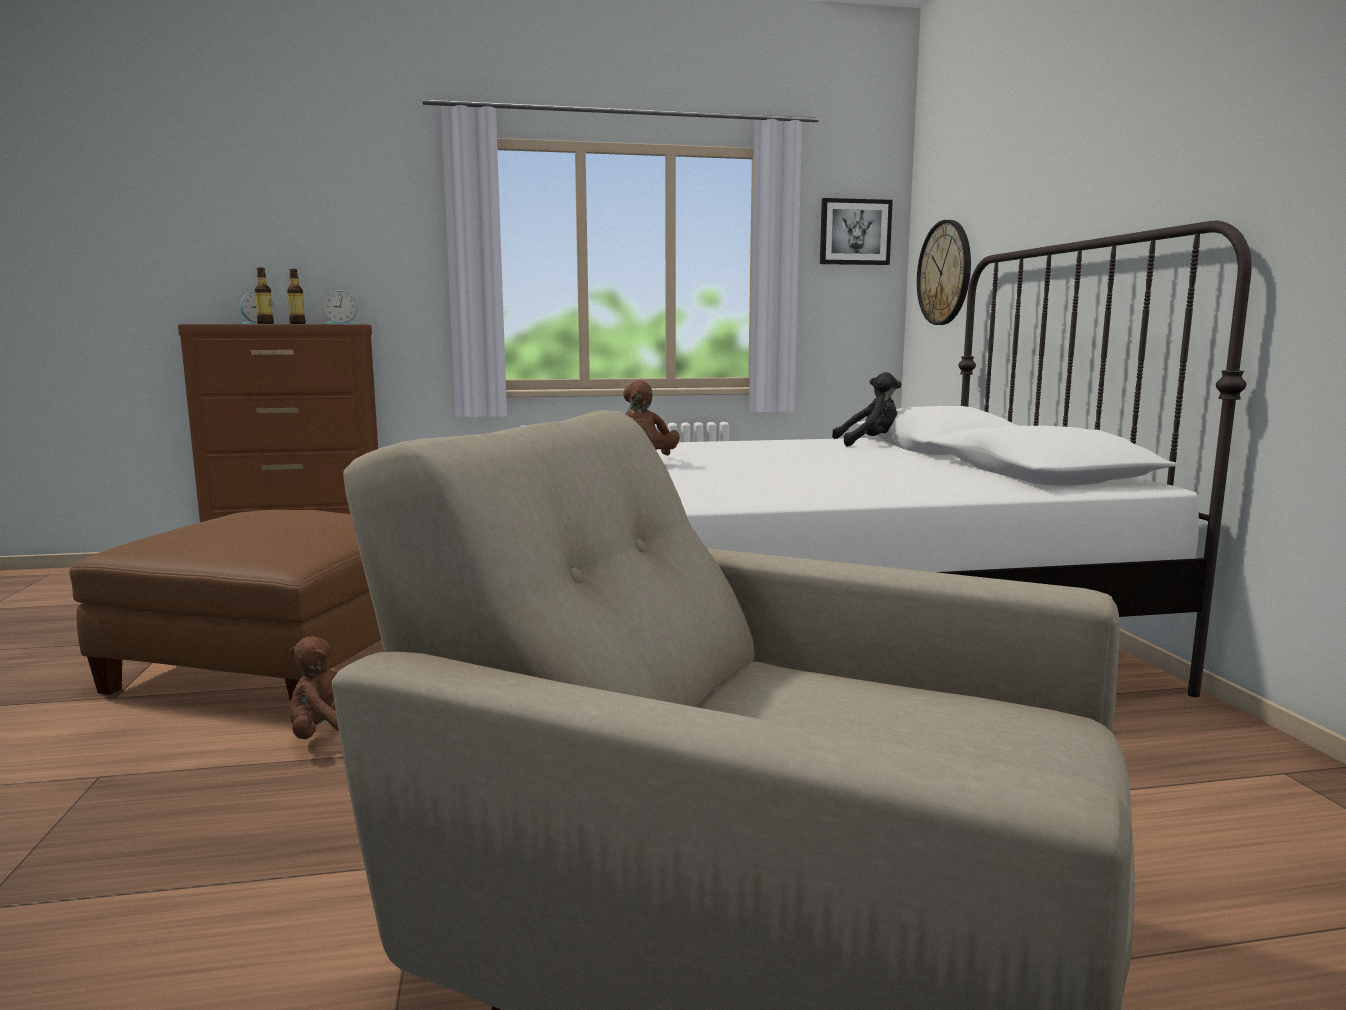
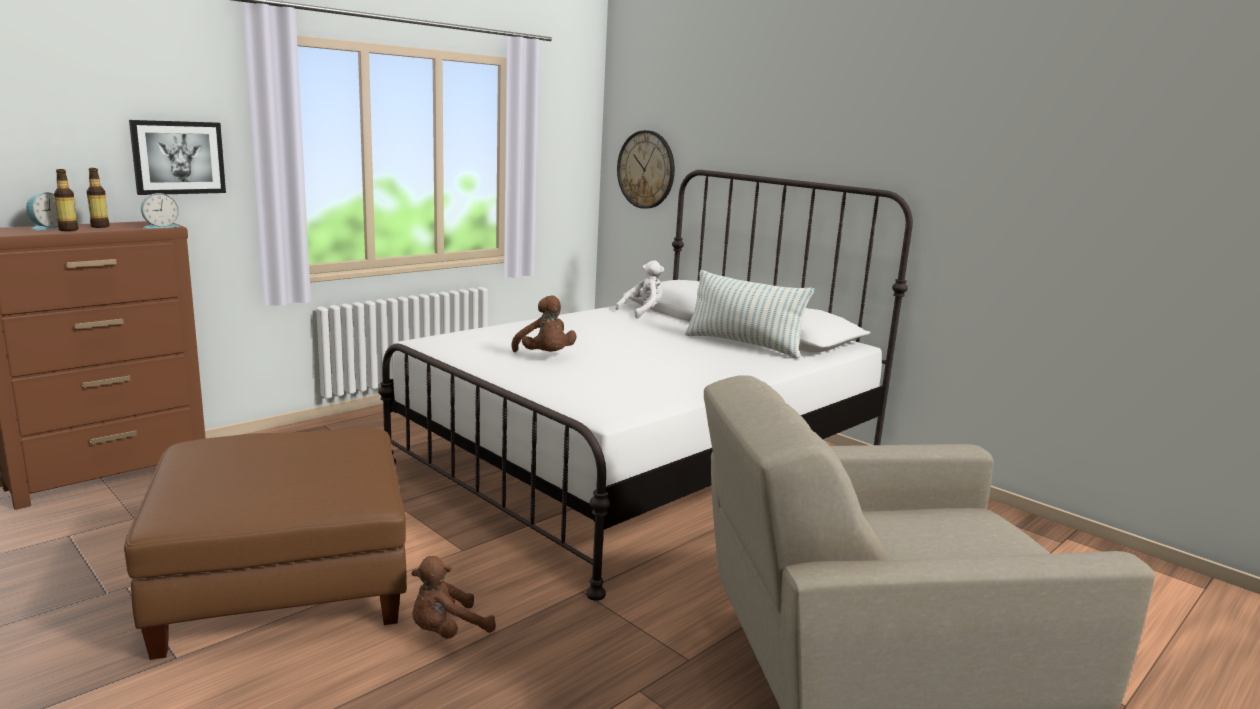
camera: 35 degrees left, 5 degrees up
(854, 232) = (568, 128): picture -> picture (178, 157)
(870, 443) = (643, 312): black plush toy -> white plush toy
(942, 472) = (743, 345): none -> pillow

